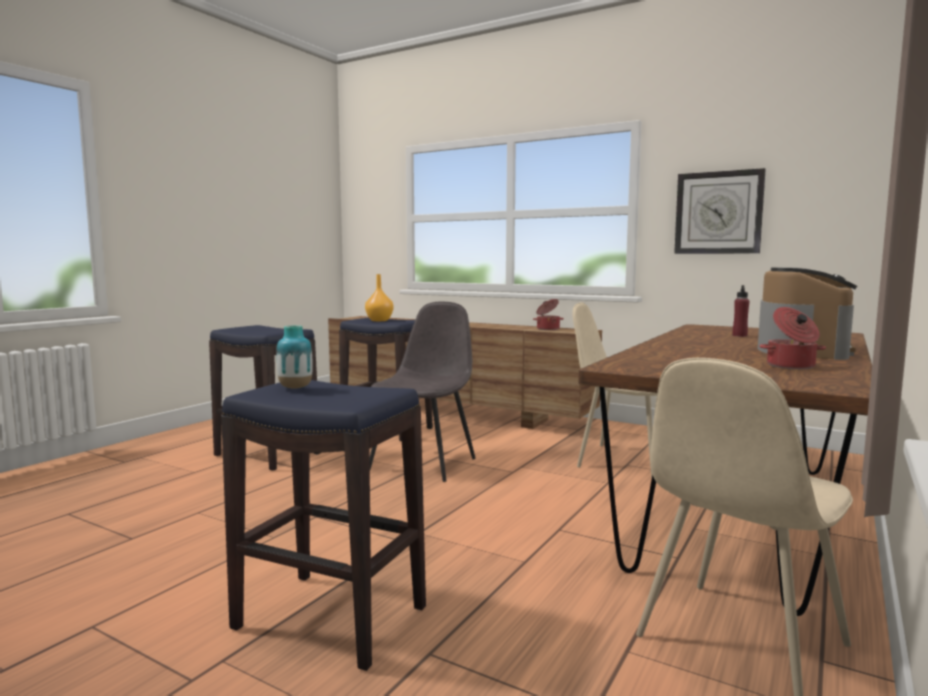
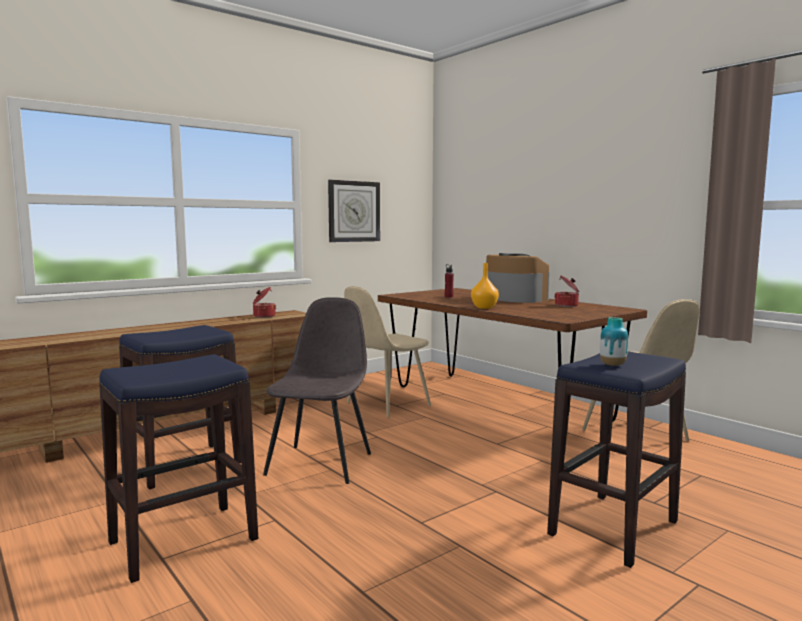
camera: 70 degrees left, 0 degrees up
(378, 320) = (176, 334): orange vase -> orange vase (484, 307)
(424, 463) = (321, 463): grey chair -> grey chair turned 60 degrees clockwise

